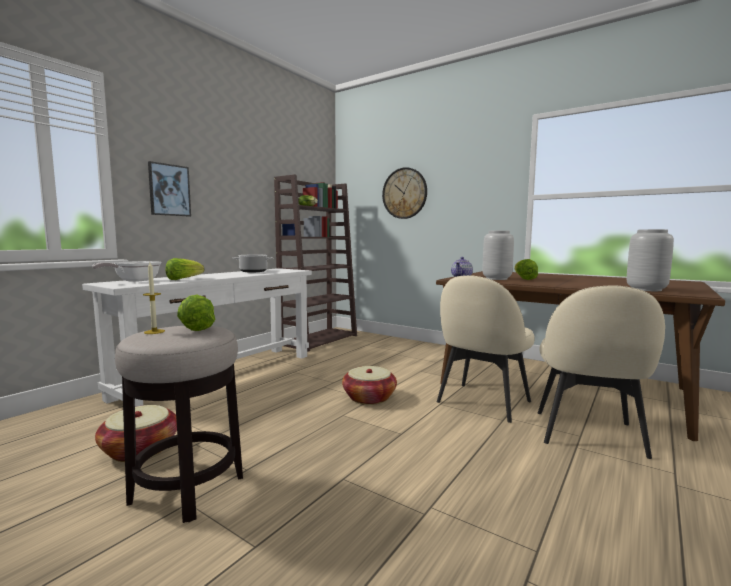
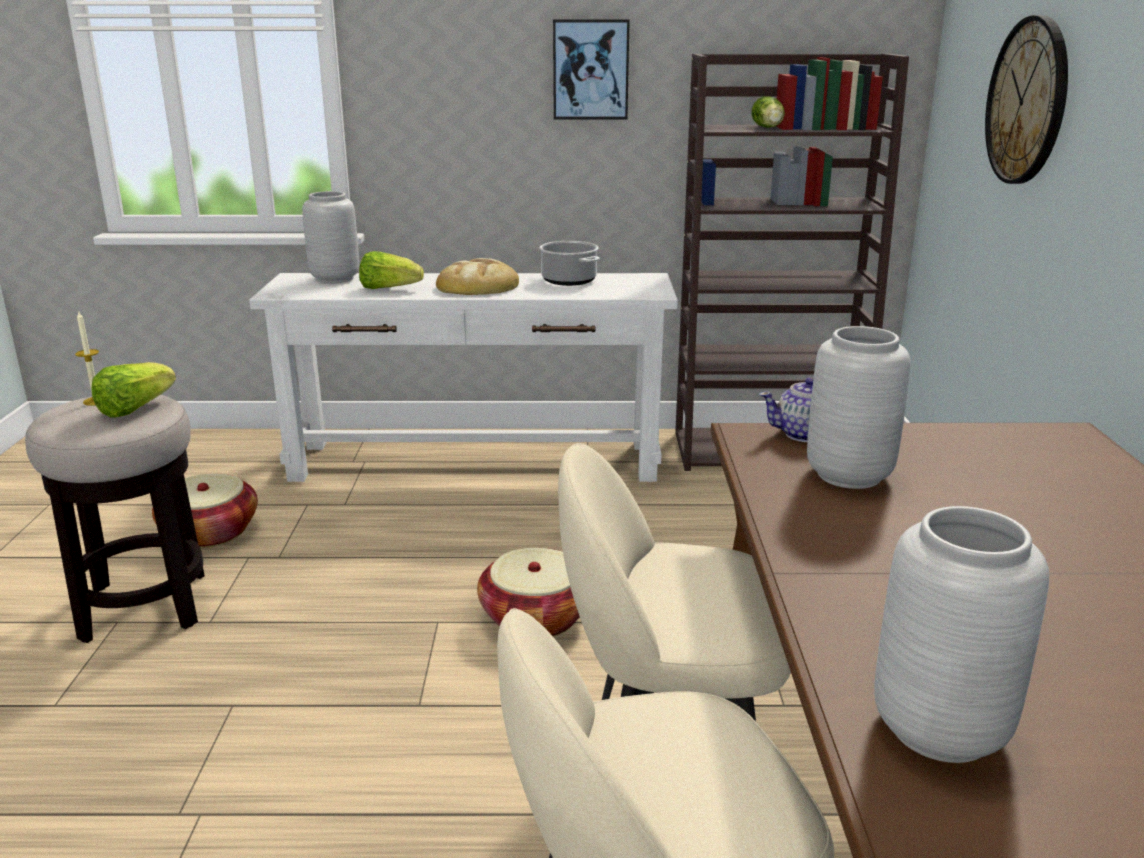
camera: 55 degrees right, 15 degrees up
(133, 281) = (334, 278): frying pan -> grey vase
(169, 190) = (441, 110): picture -> picture (590, 70)
(223, 275) = (478, 285): none -> bread
(523, 279) = (917, 507): lettuce -> none

